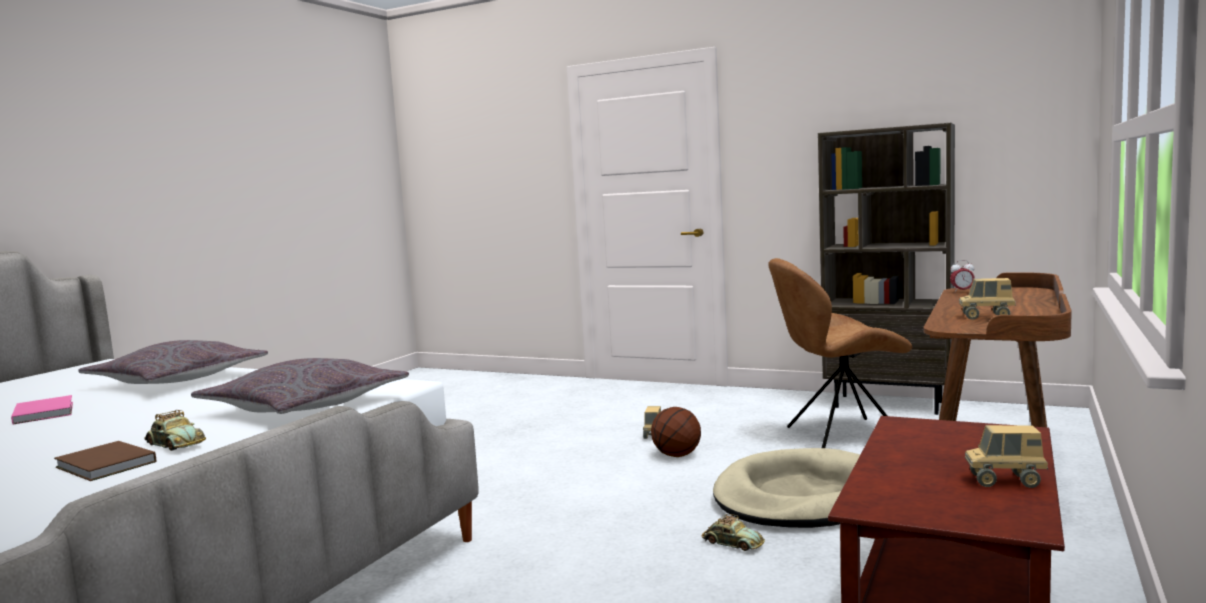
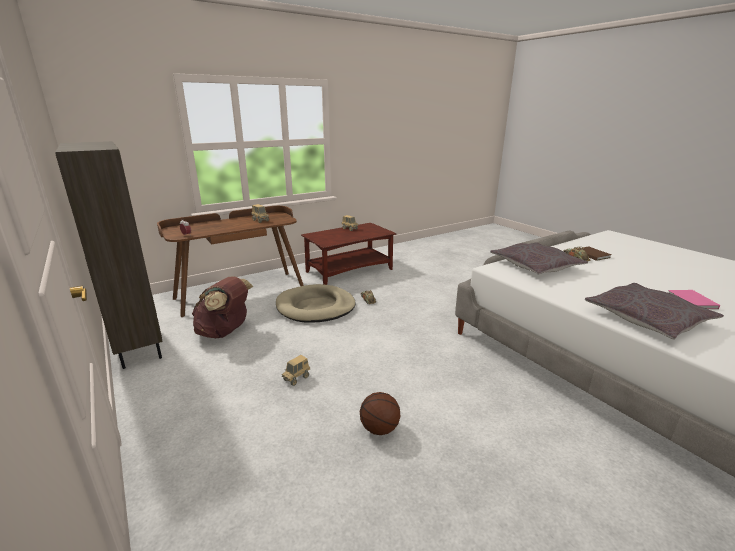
camera: 150 degrees left, 15 degrees up
(676, 455) = (316, 352): basketball -> basketball (380, 428)
(840, 436) = (225, 332): brown chair -> brown backpack

